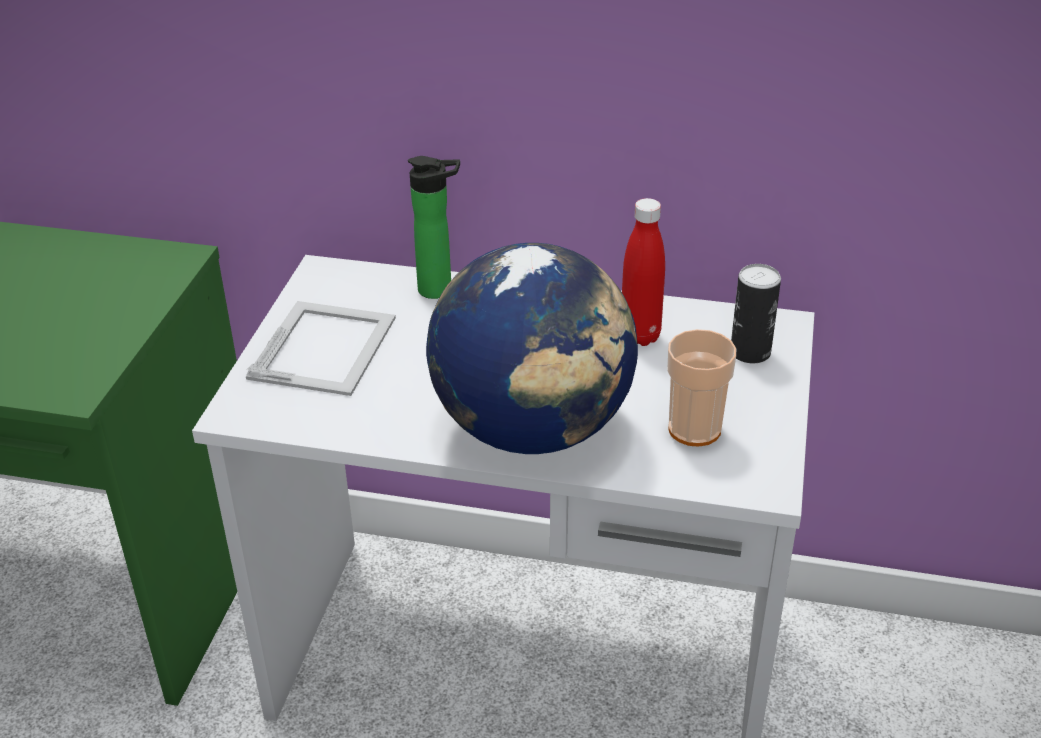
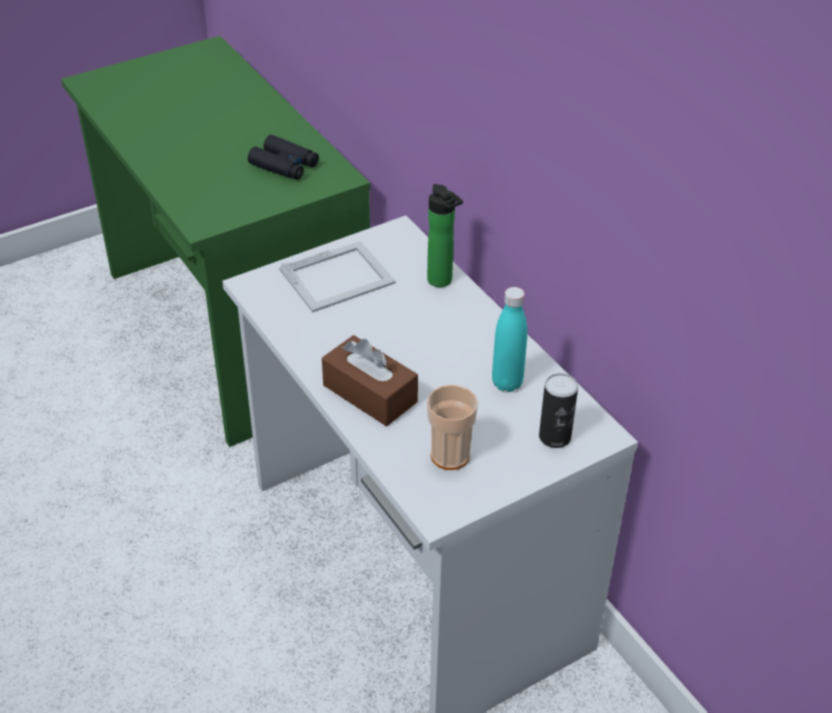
camera: 45 degrees right, 5 degrees up
(87, 280) = (284, 165): none -> black binoculars
(533, 429) = (370, 393): globe -> brown tissue box
(640, 336) = (507, 383): red bottle -> turquoise bottle

